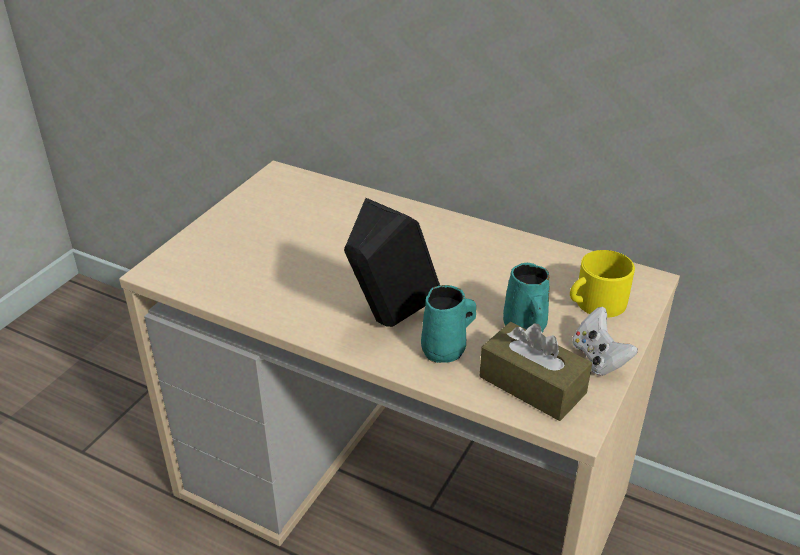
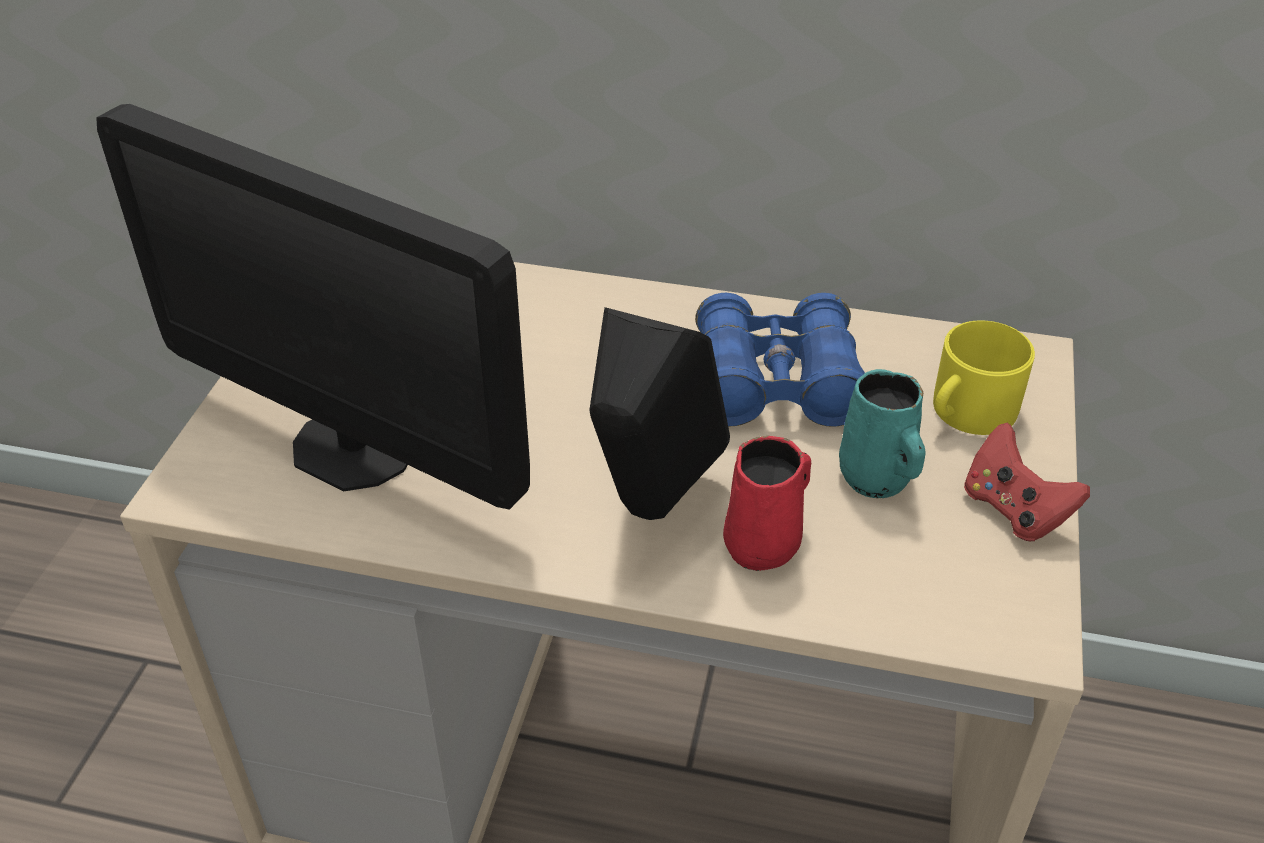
camera: 15 degrees left, 5 degrees up
(246, 266) = (354, 448): none -> monitor
(446, 350) = (765, 544): turquoise mug -> red mug
(488, 271) = (775, 384): none -> blue binoculars
(532, 385) = (931, 580): brown tissue box -> none
(599, 358) = (1014, 509): white game controller -> red game controller

